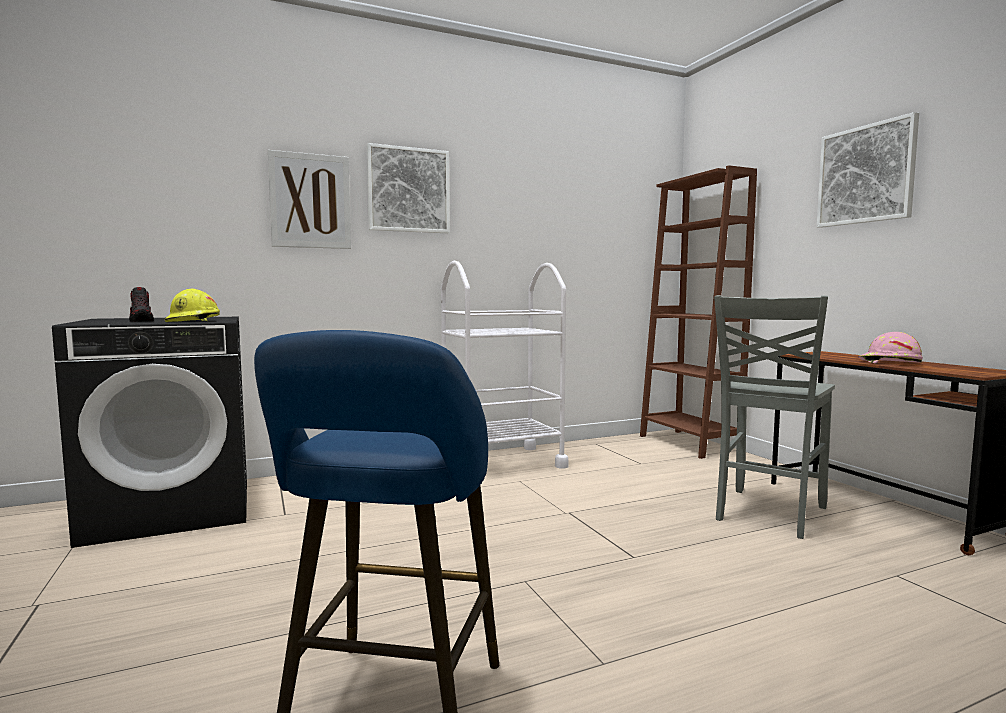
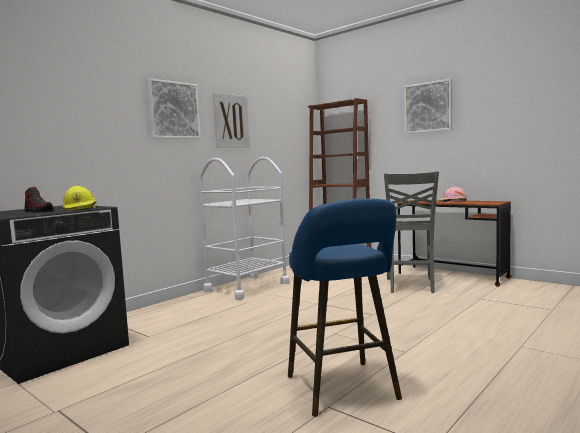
camera: 25 degrees left, 0 degrees up
(310, 201) = (113, 118): picture -> picture (231, 121)

